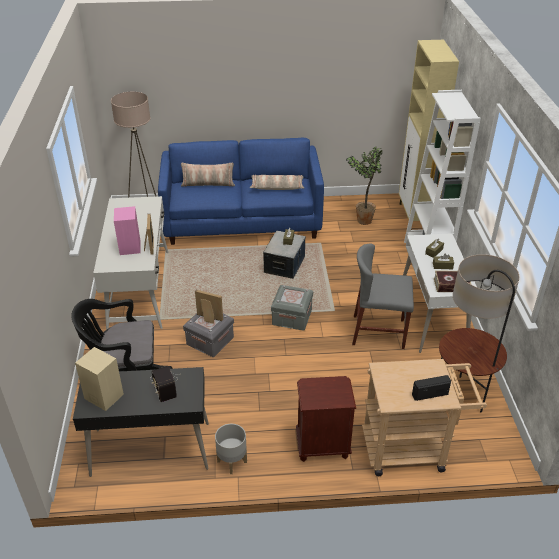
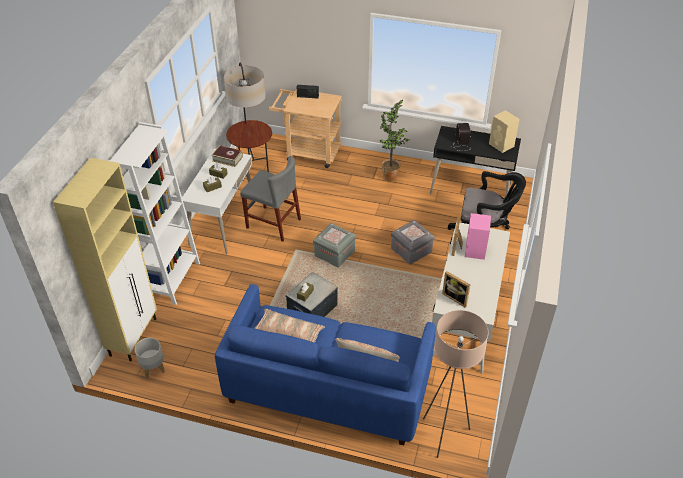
camera: 160 degrees left, 5 degrees up
(208, 319) = (412, 232): picture frame -> picture frame (456, 298)
(232, 461) = (420, 171): grey planter -> grey planter (153, 368)
(322, 446) = (361, 166): brown nightstand -> none
(363, 219) = (191, 348): potted plant -> potted plant (390, 178)

